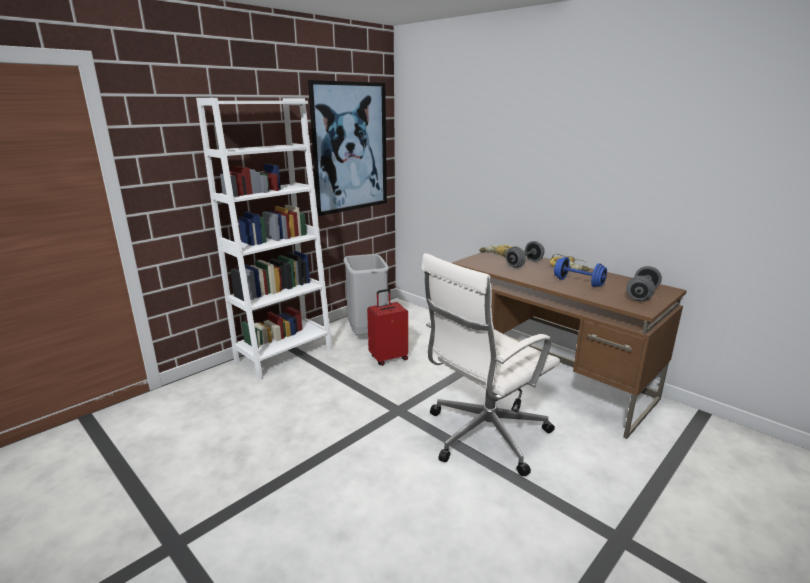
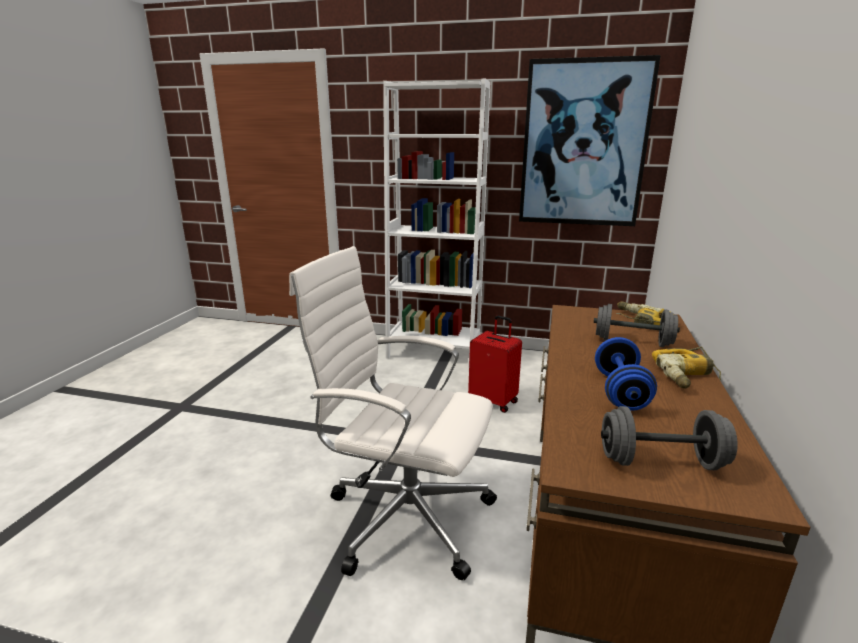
camera: 60 degrees right, 0 degrees up
(367, 333) = (526, 373): grey trash can -> none

